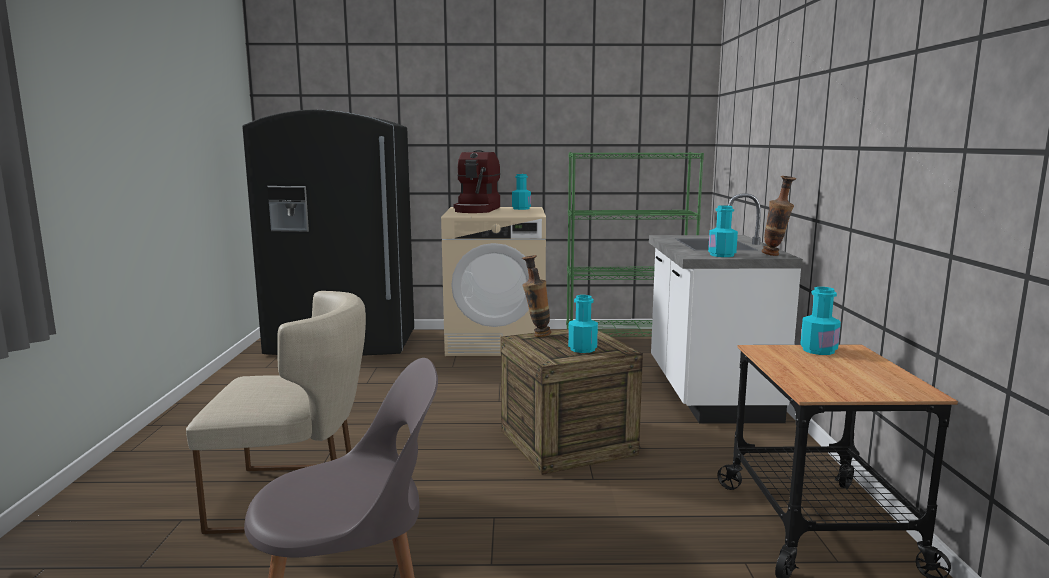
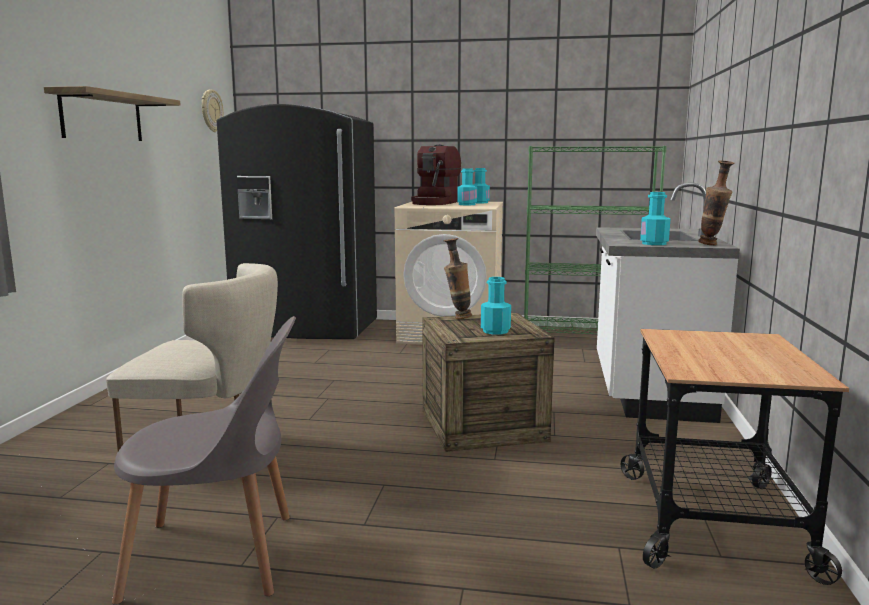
camera: 10 degrees right, 0 degrees up
(129, 128) = (102, 117): none -> shelf
(231, 114) = (211, 110): none -> wall clock
(818, 350) = (724, 337): turquoise bottle -> turquoise bottle (467, 204)

